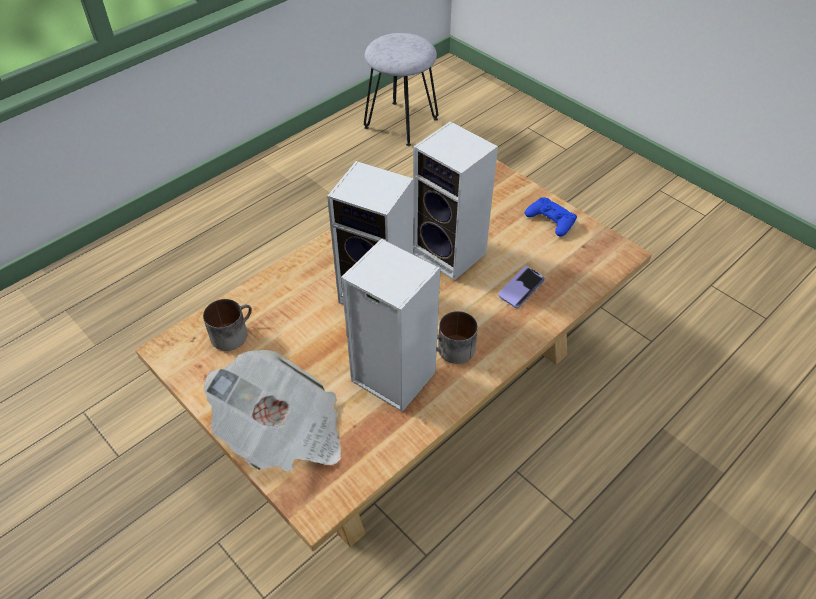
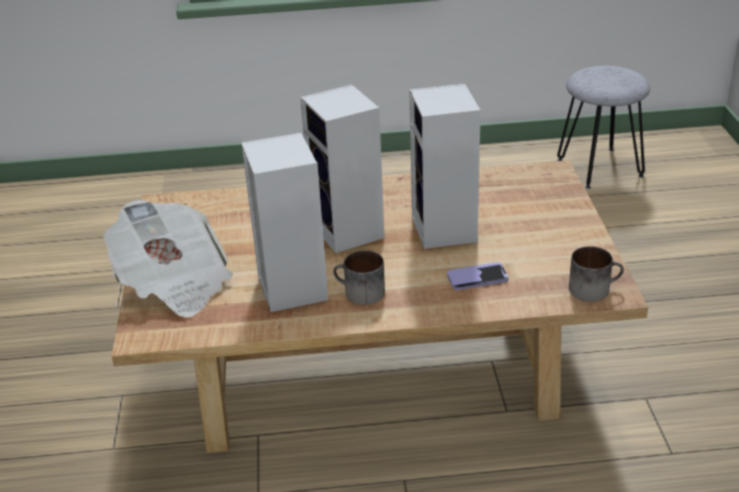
camera: 40 degrees right, 15 degrees down
(232, 332) = (213, 211): mug -> mug (594, 288)
(550, 220) = (573, 242): blue game controller -> none

